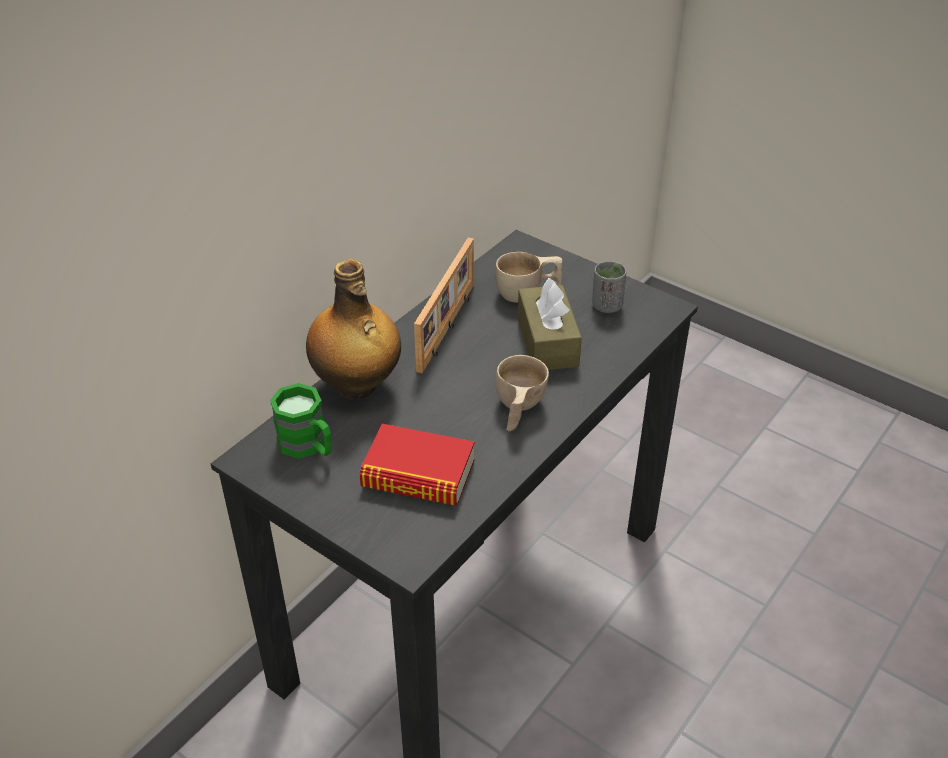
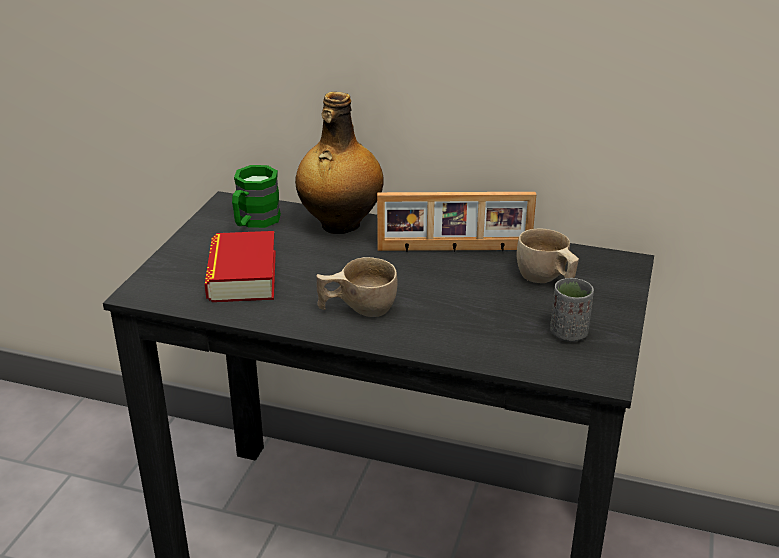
camera: 70 degrees right, 10 degrees down
(547, 342) = (474, 307): brown tissue box -> none

